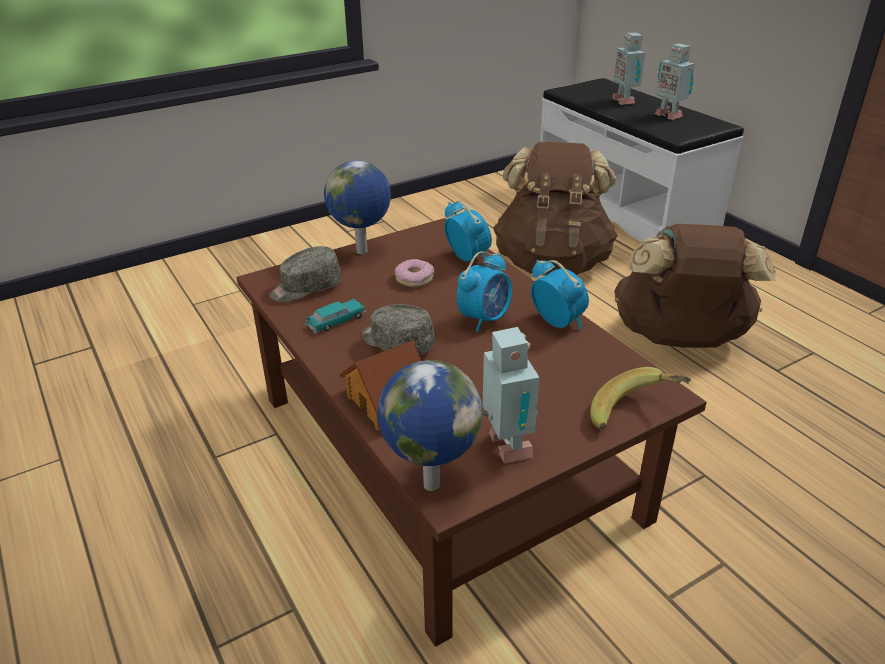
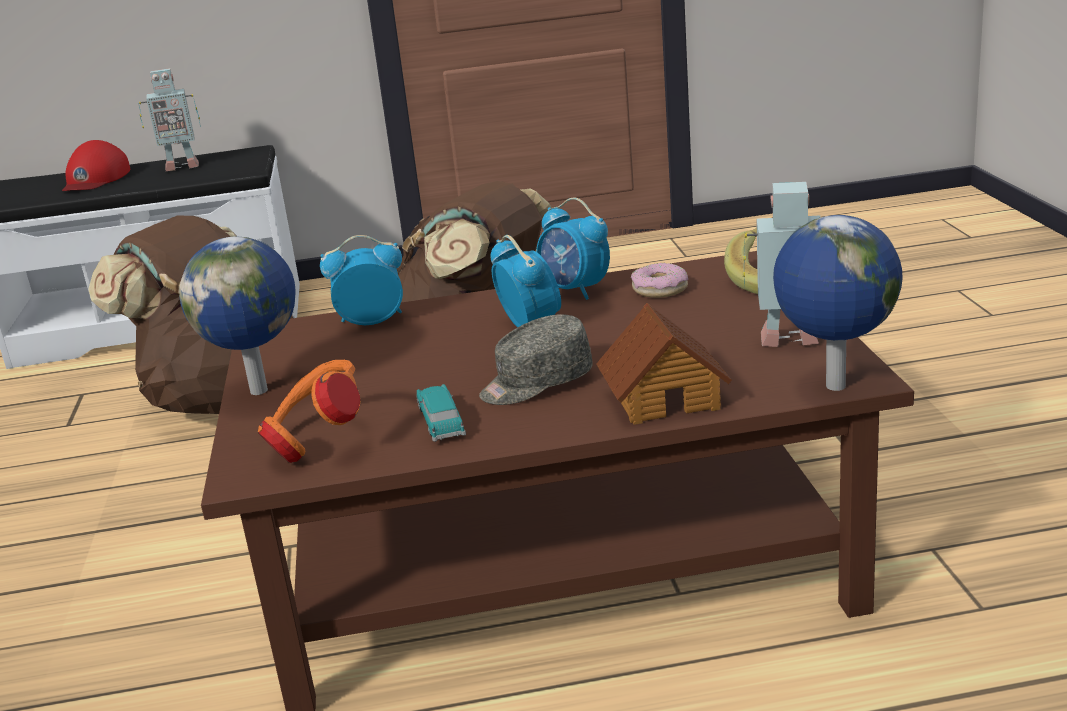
camera: 65 degrees left, 10 degrees down
(306, 288) = (318, 441): grey cap -> orange headphones
(414, 279) = (386, 359): donut -> donut (660, 289)
(557, 322) = (575, 290): alarm clock -> alarm clock turned 120 degrees counterclockwise
(624, 101) = (95, 179): toy robot -> red cap

